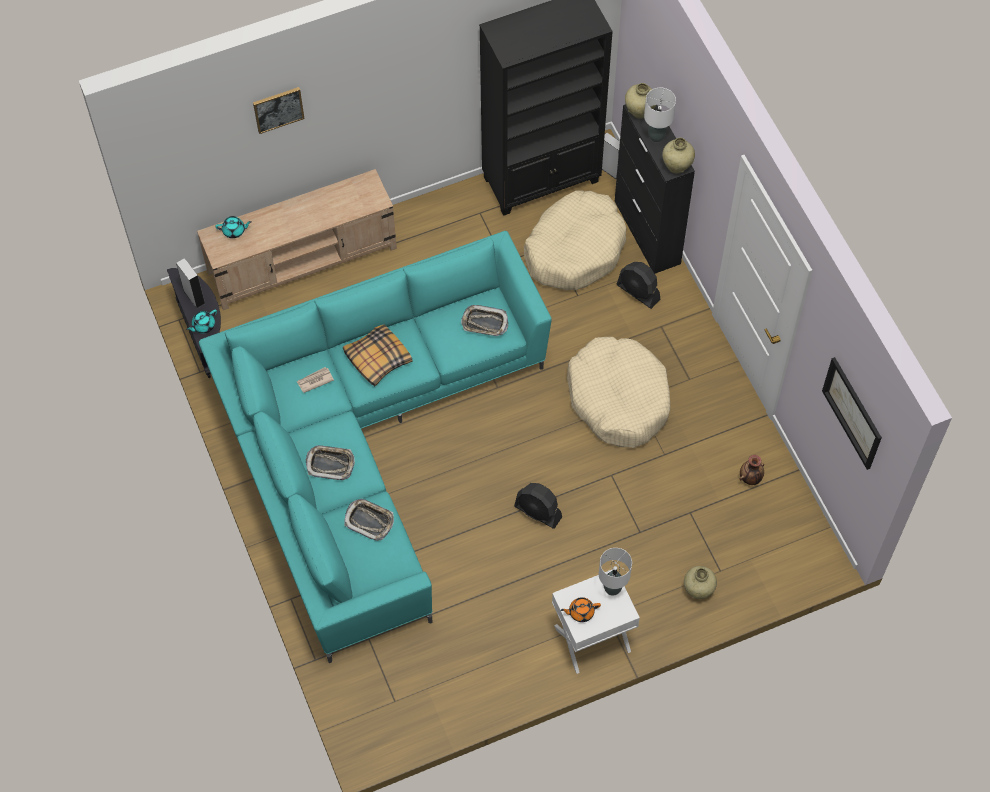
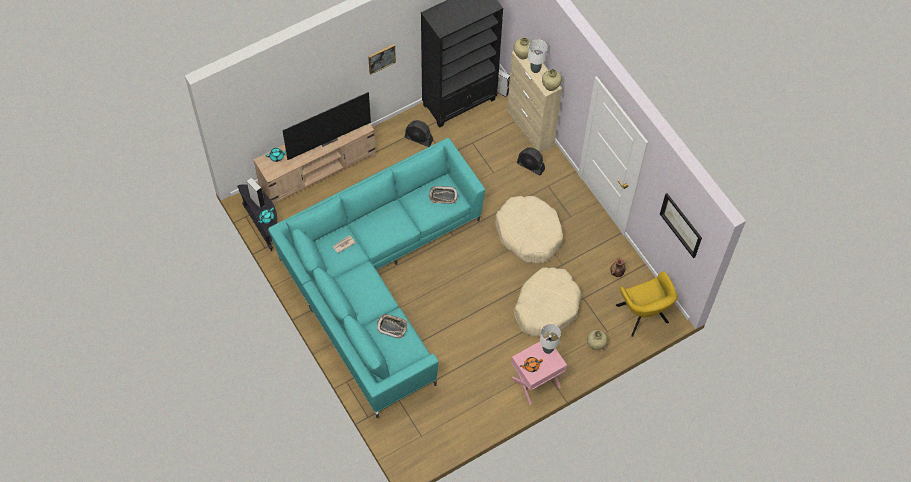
camera: 10 degrees left, 0 degrees up
(278, 109) = (302, 78): picture -> picture (381, 58)
(318, 211) = (327, 138): none -> television
(330, 464) = (362, 295): tray -> none
(377, 358) = (380, 226): pillow -> none
(538, 512) = (490, 309): black fan -> black fan (418, 139)
(575, 249) = (487, 143): beige dog bed -> beige dog bed (546, 307)
(592, 639) = (536, 383): white nightstand -> pink nightstand
(647, 233) = (530, 128): black cabinet -> beige cabinet
(782, 554) = (643, 316): none -> yellow armchair

